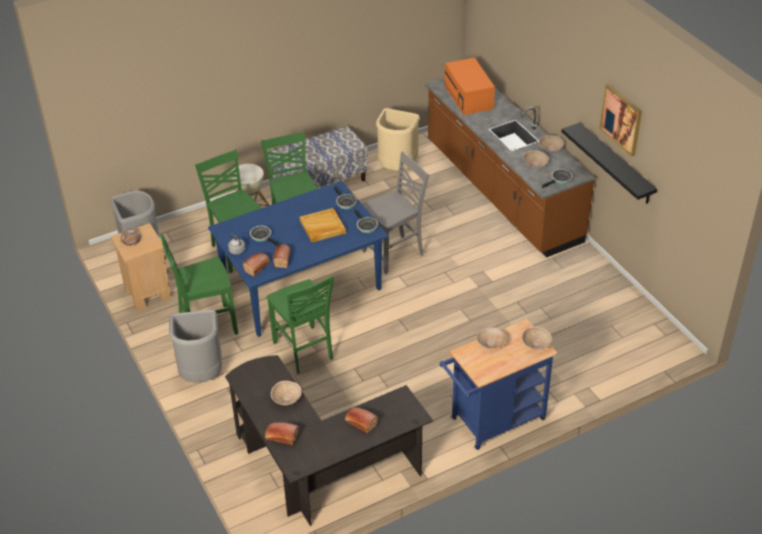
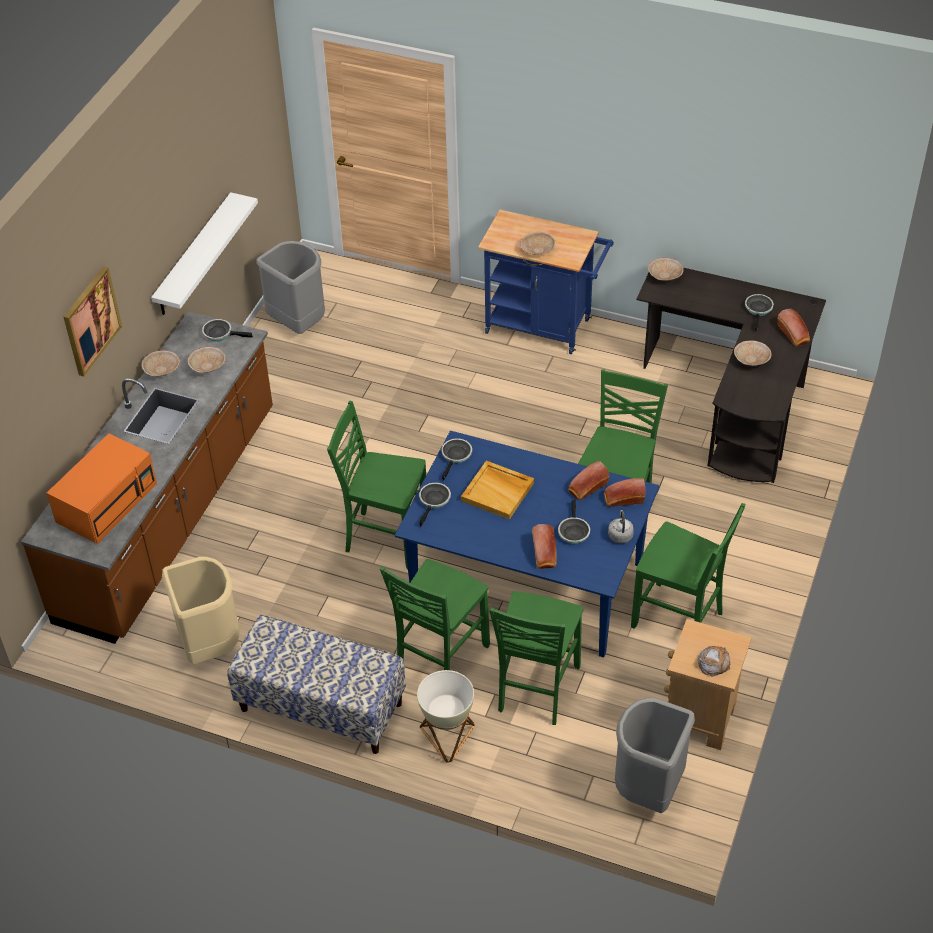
camera: 130 degrees left, 5 degrees up
(201, 375) = (744, 567): grey trash can -> grey trash can (298, 324)
(323, 437) = (758, 310): none -> frying pan
(360, 423) = (714, 298): bread -> bread (544, 554)
(394, 253) = (385, 538): grey chair -> green chair
(536, 344) = (504, 225): beige bowl -> beige bowl (665, 276)
(615, 164) = (194, 255): black shelf -> white shelf
(621, 119) = (183, 198): picture -> picture (91, 321)

